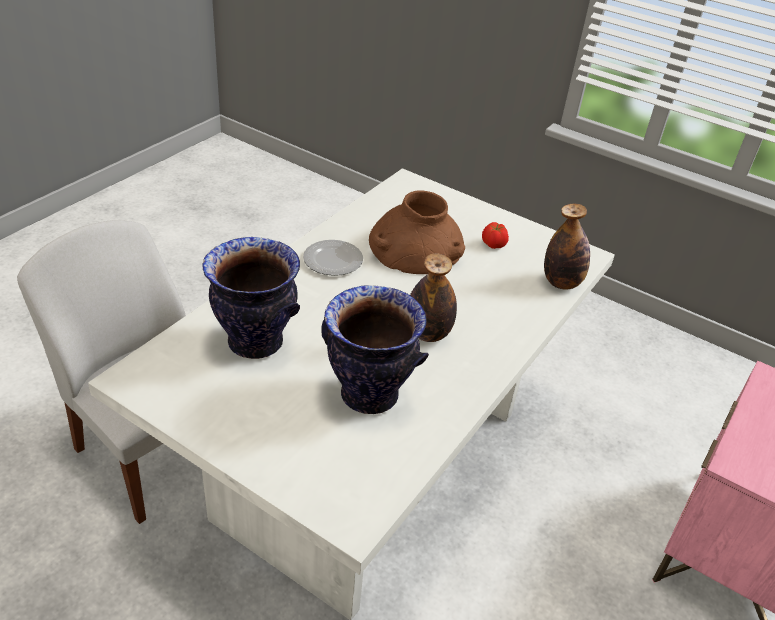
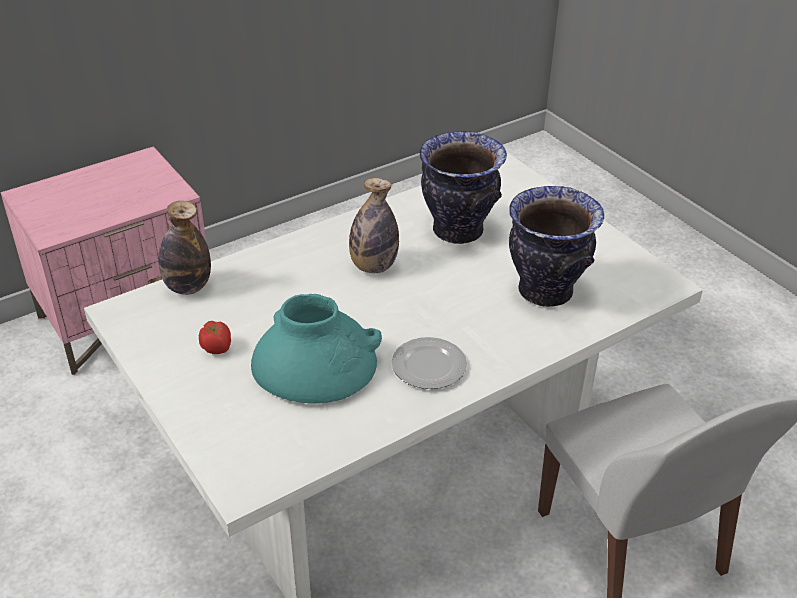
camera: 155 degrees left, 0 degrees up
(417, 247) = (314, 364): brown vase -> turquoise vase

